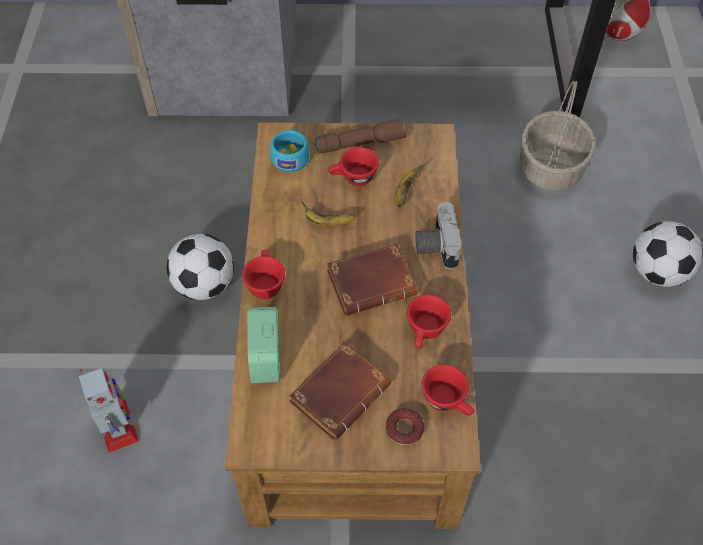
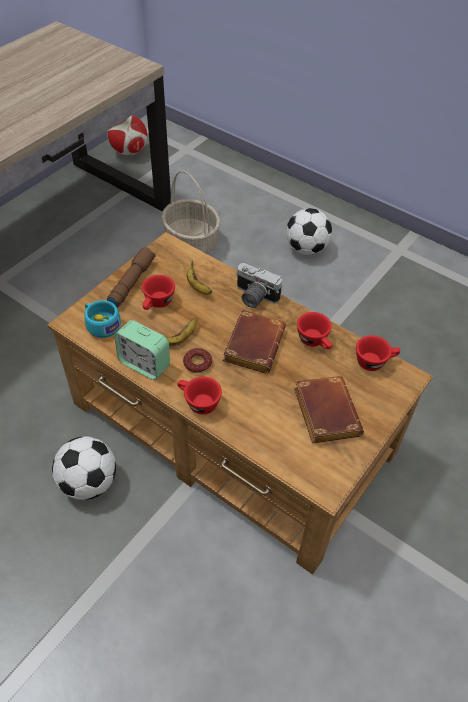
camera: 55 degrees left, 5 degrees down
(117, 426) = (158, 621): toy robot -> none
(266, 359) = (263, 438): alarm clock -> alarm clock (144, 364)
(404, 429) = (378, 394): donut -> donut (197, 363)

